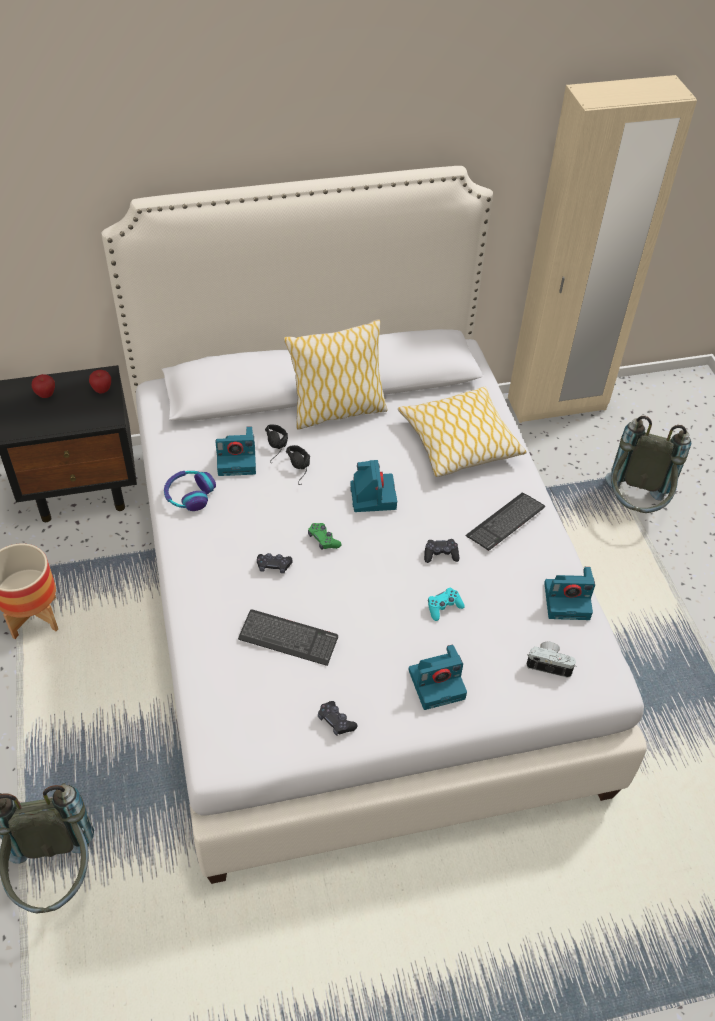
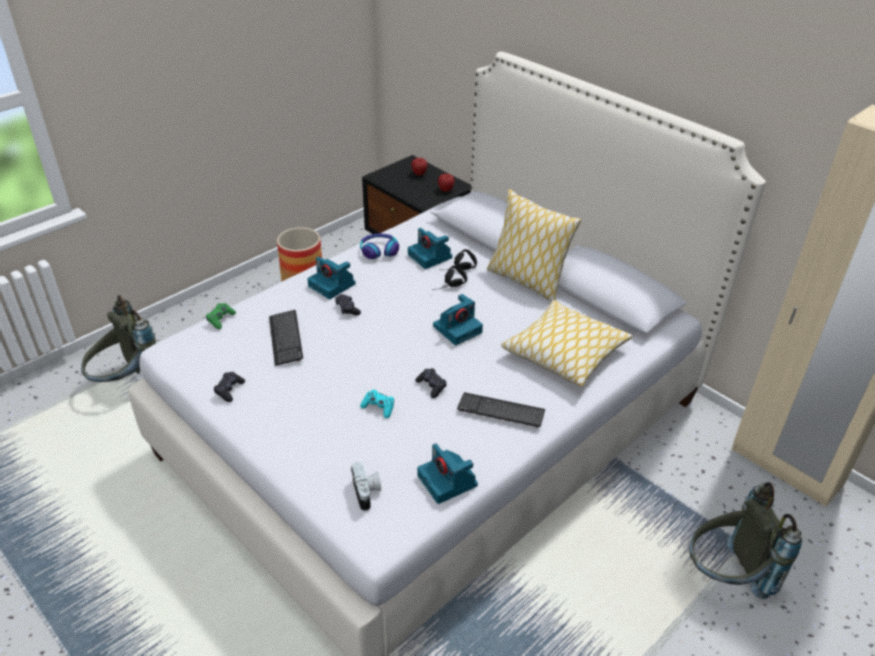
camera: 60 degrees right, 10 degrees down
(323, 540) = (391, 321): green game controller -> green game controller (221, 319)
(437, 683) = (300, 430): camera -> camera (333, 285)

